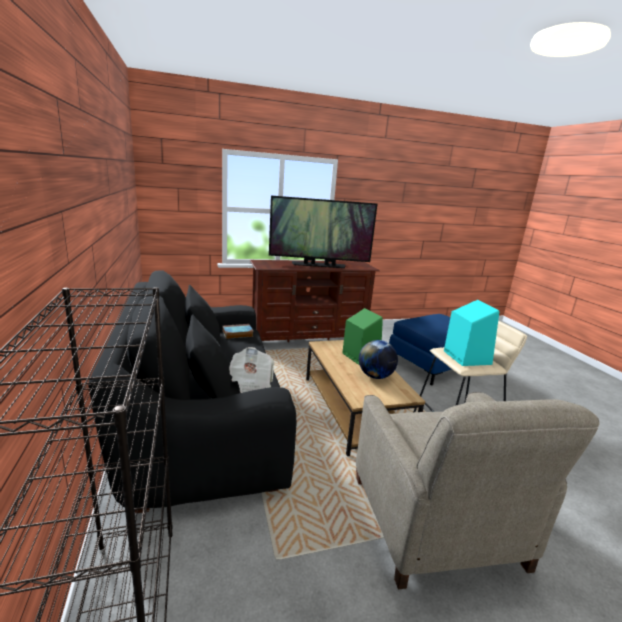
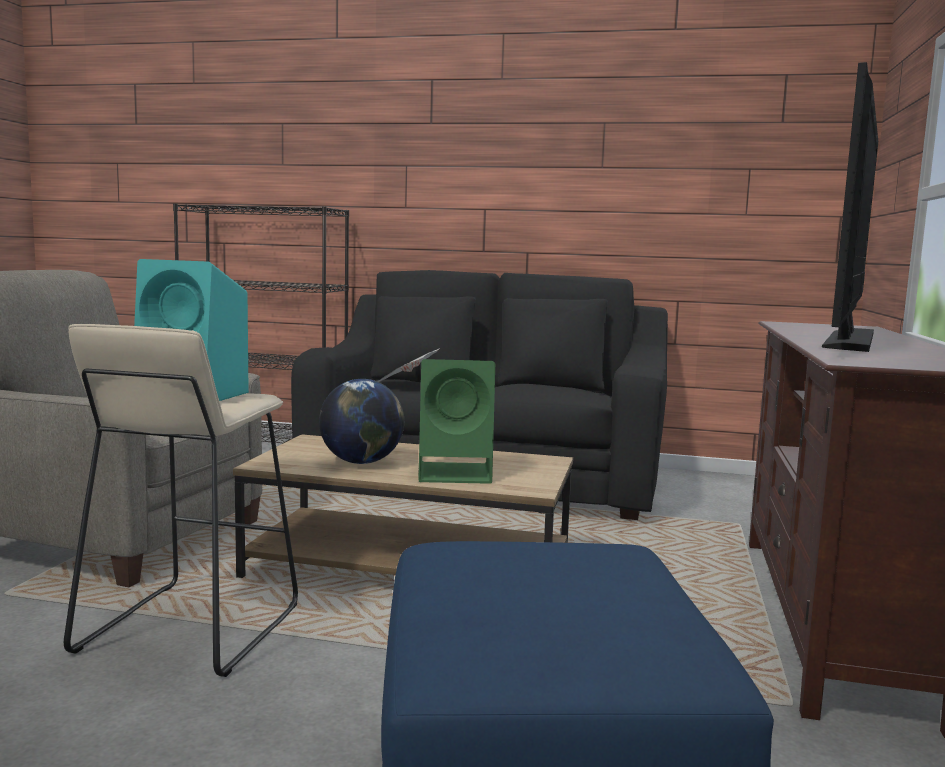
camera: 120 degrees right, 10 degrees down
(237, 333) = (567, 388): book -> none

